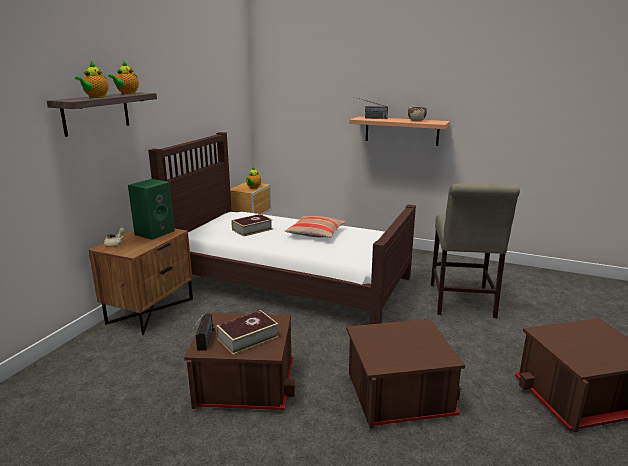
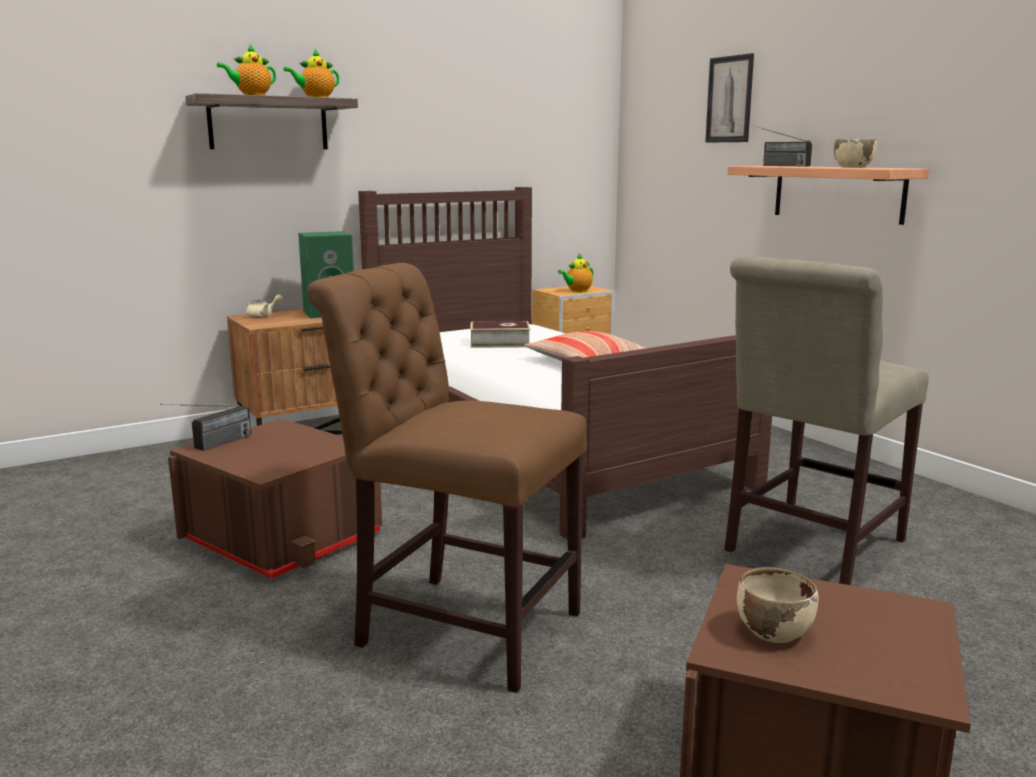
camera: 35 degrees right, 5 degrees down
(247, 338) = (271, 452): book -> none
(332, 81) = (729, 99): none -> picture
(398, 395) = (459, 625): brown storage box -> brown chair
(581, 352) = (773, 631): none -> beige bowl

